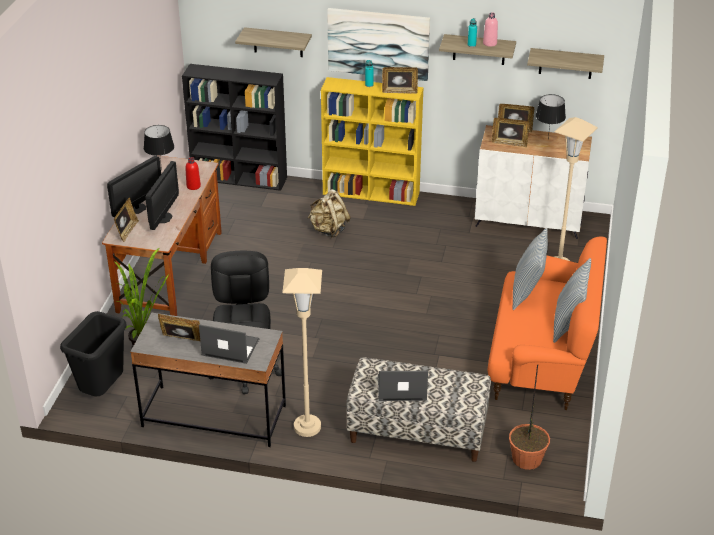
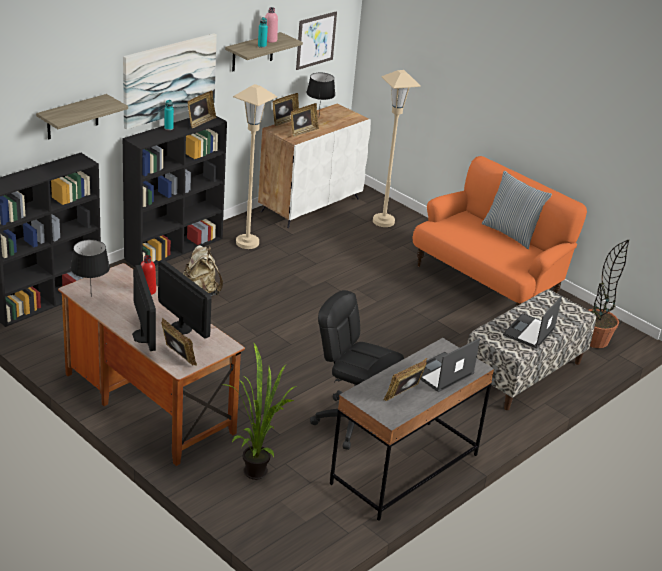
camera: 60 degrees left, 5 degrees down
(102, 391) = (297, 525): black trash can -> none
(307, 427) = (467, 424): beige floor lamp -> beige floor lamp (247, 243)
(372, 193) = (175, 248): yellow bookcase -> black bookcase
(527, 292) = (455, 230): pillow -> none
(566, 63) = (316, 40): shelf -> picture

